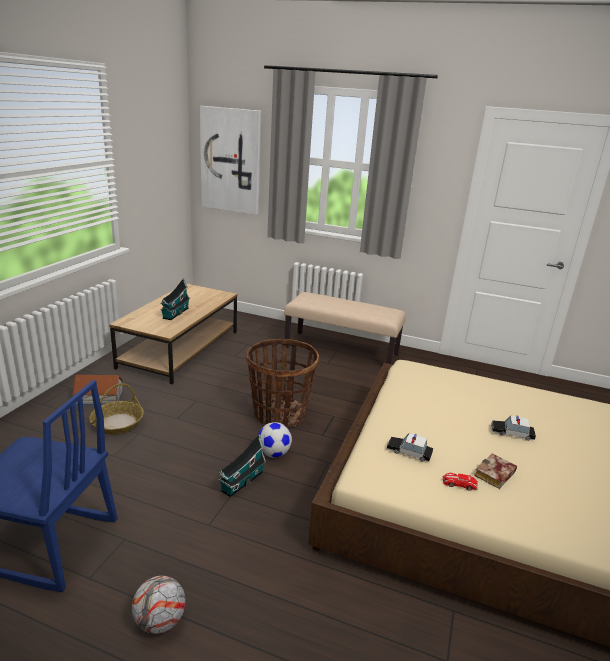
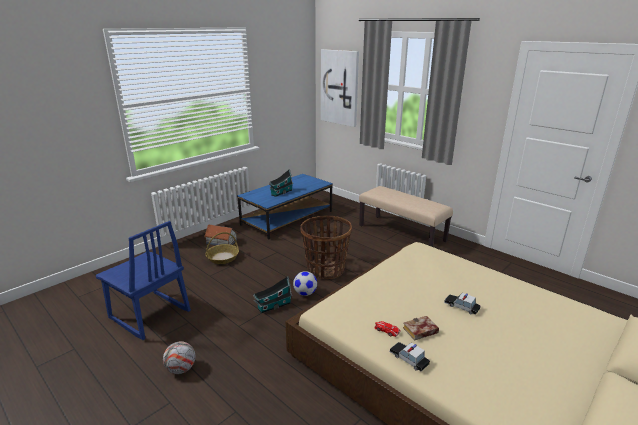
camera: 25 degrees right, 0 degrees up
(180, 349) = (287, 218): brown coffee table -> blue coffee table
(408, 452) = (366, 303): toy car -> toy car (408, 359)

